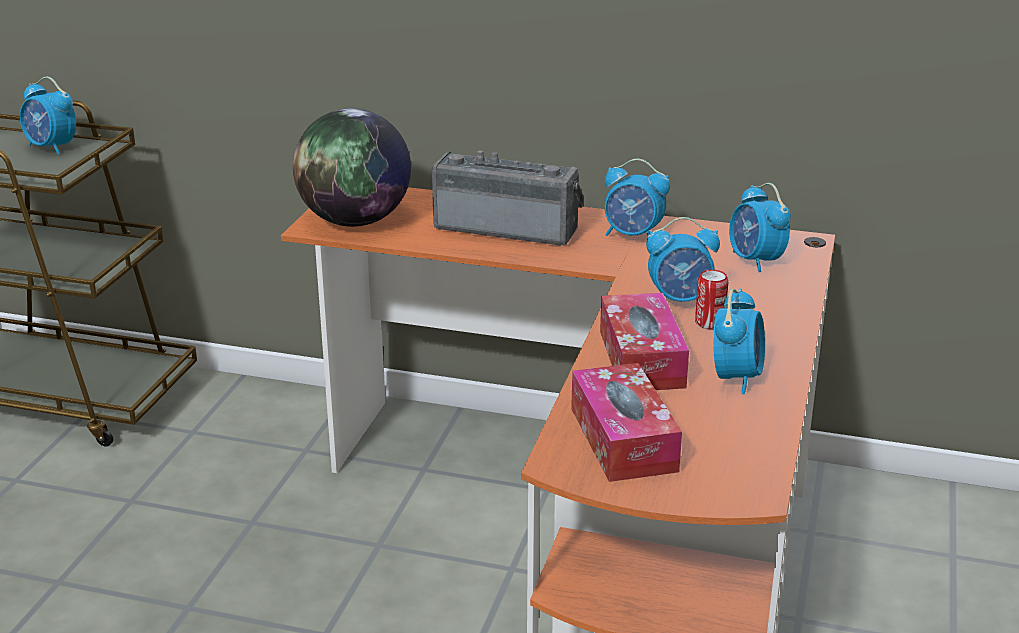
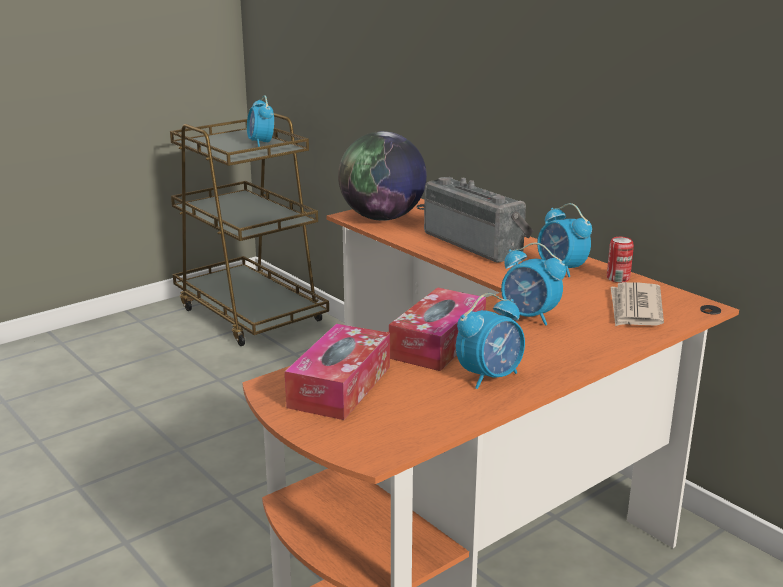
camera: 35 degrees right, 5 degrees down
(709, 323) = (528, 337): can -> can (618, 278)
(755, 261) = (635, 309): alarm clock -> newspaper

